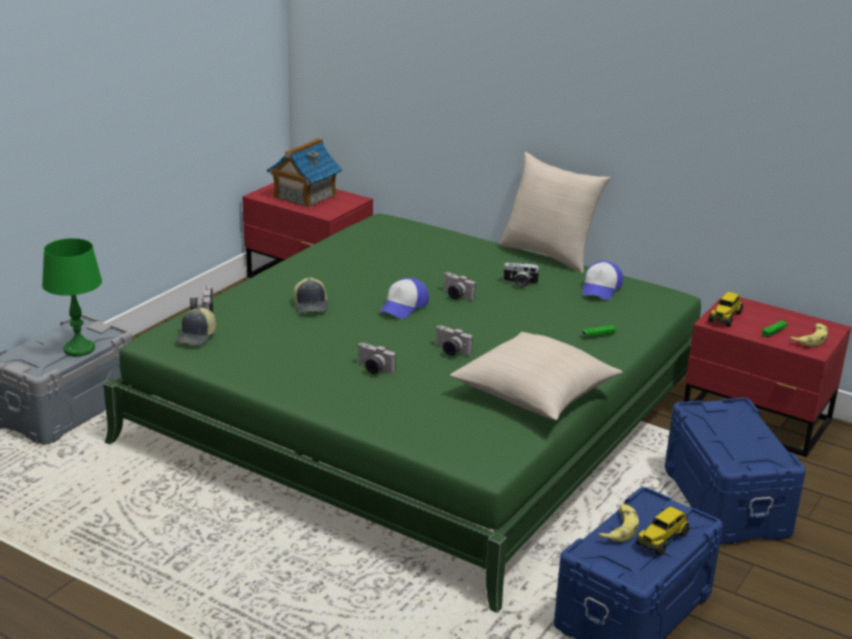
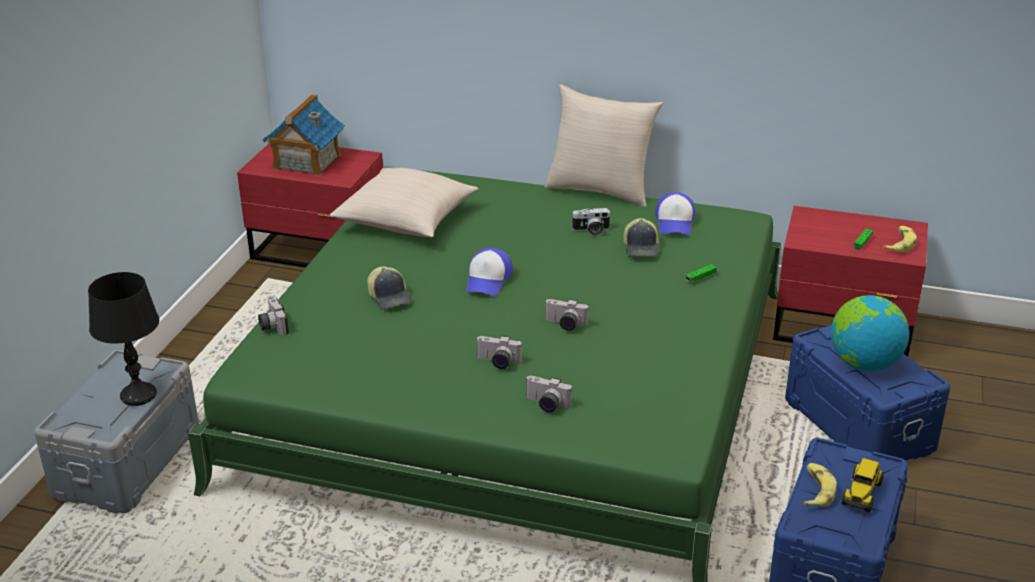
camera: 15 degrees left, 5 degrees up
(79, 349) = (138, 395): green table lamp -> black table lamp
(197, 337) = (285, 360): cap -> cap (641, 248)
(455, 296) = (533, 257): camera -> camera (546, 405)
(535, 394) = (675, 359): beige pillow -> beige pillow (406, 220)
(725, 317) = (809, 233): toy truck -> none
(730, 437) = (864, 363): none -> globe

